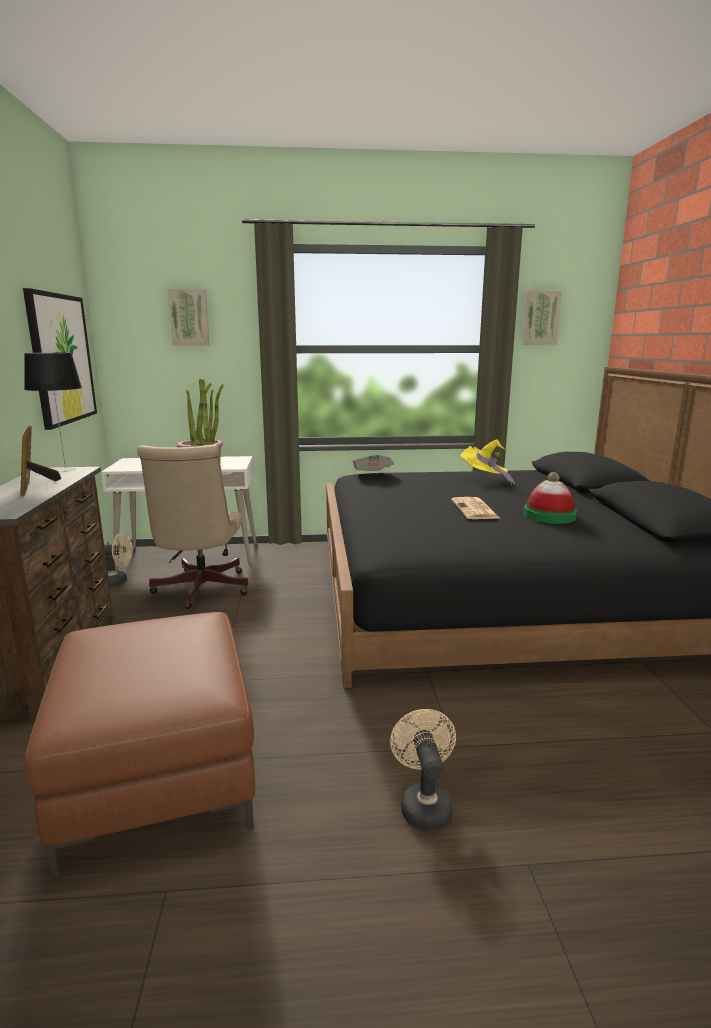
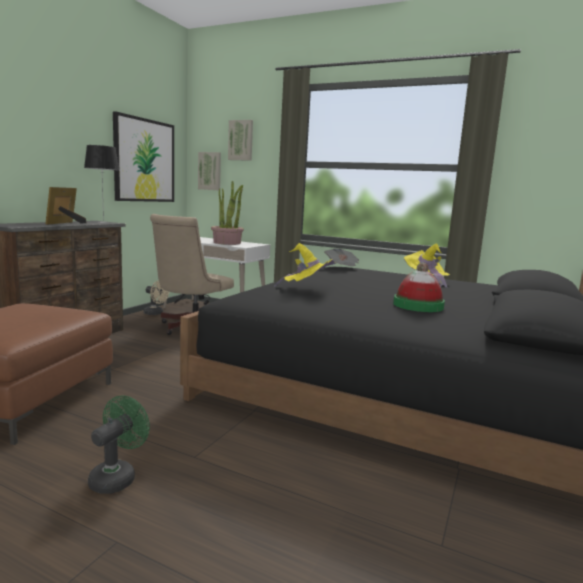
camera: 30 degrees right, 5 degrees down
(424, 519) = (307, 289): none -> yellow hat
(424, 804) = (117, 477): beige fan -> green fan
(475, 509) = (362, 292): newspaper -> none
(540, 318) = (529, 139): picture -> picture (210, 171)

